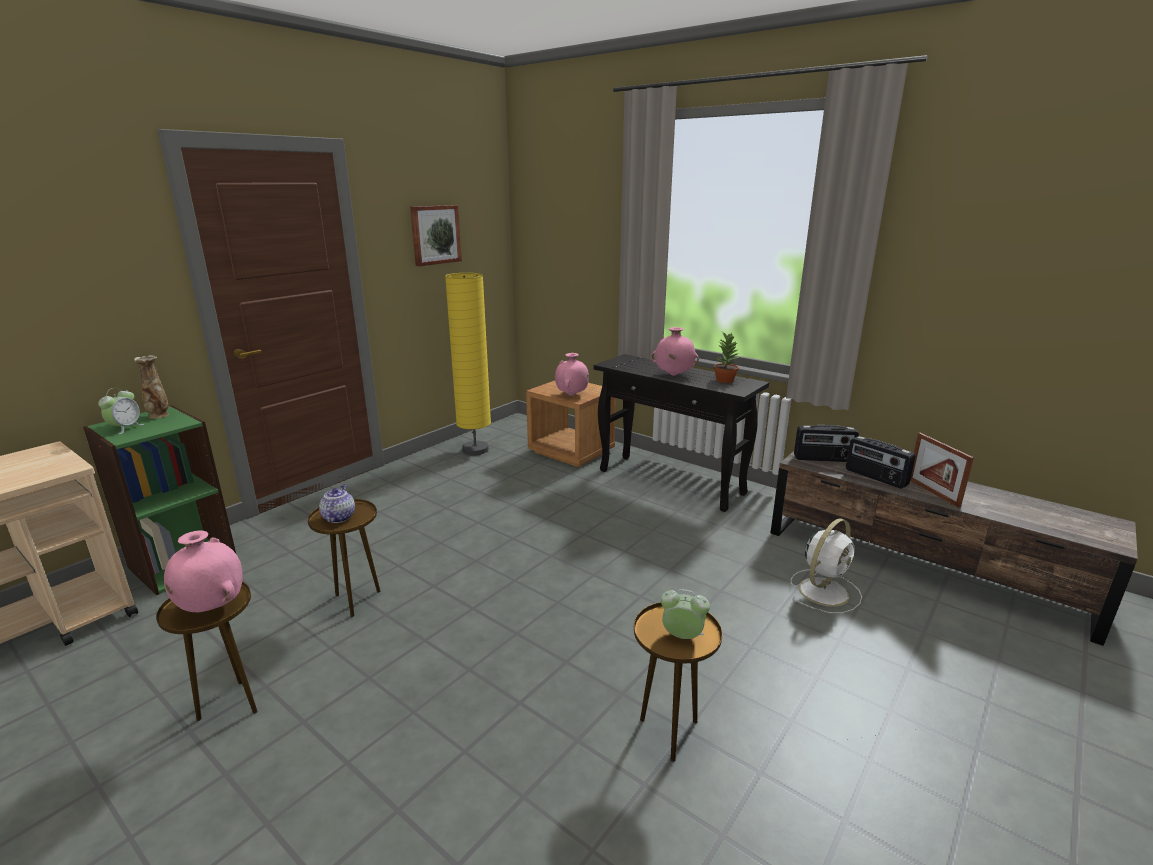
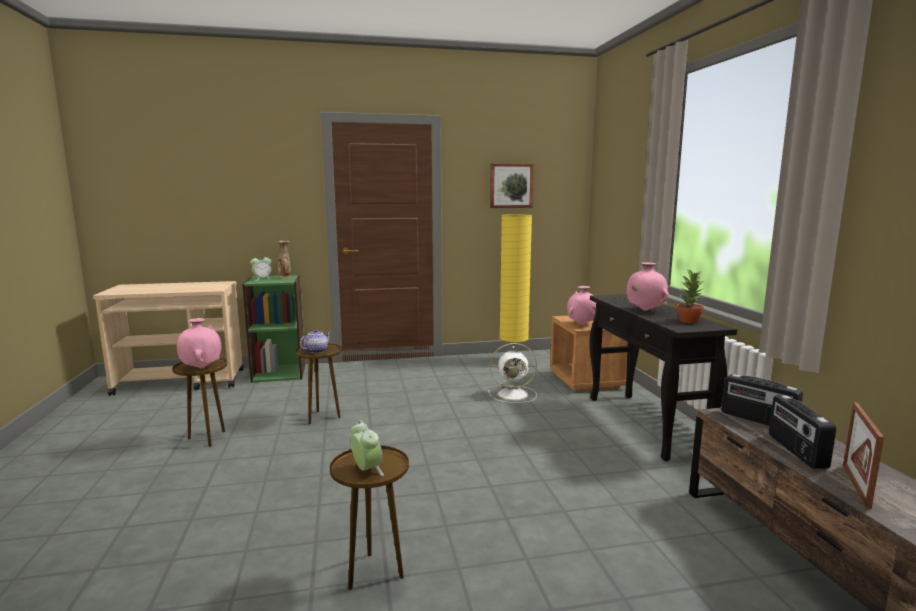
camera: 40 degrees right, 10 degrees down
(824, 590) = (674, 557): white fan -> white fan (514, 394)

